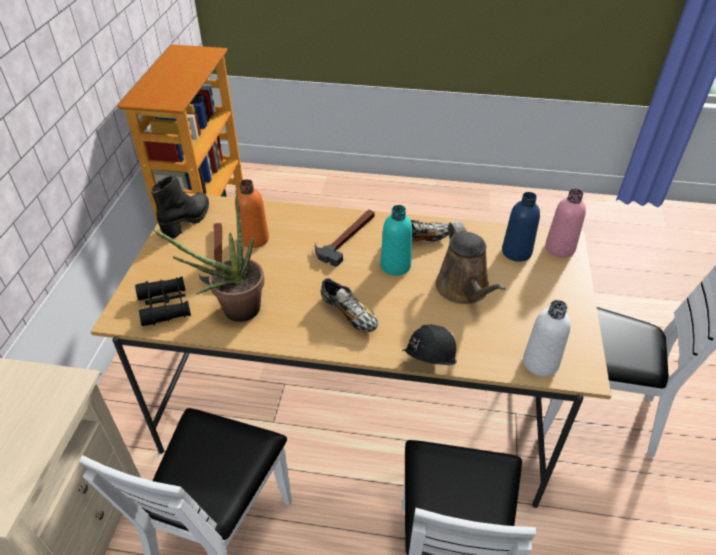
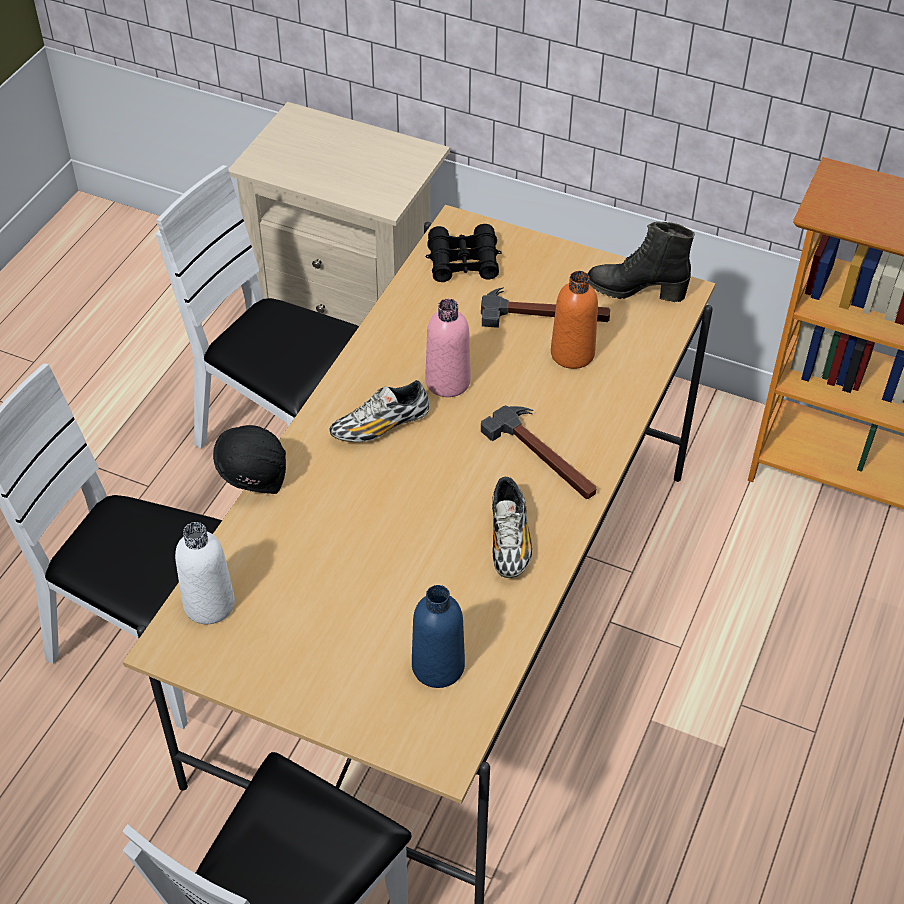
camera: 105 degrees right, 5 degrees up
(187, 221) = (636, 290): black boot -> black boot turned 150 degrees clockwise
(234, 312) = (428, 320): potted plant -> none
(395, 265) = (460, 498): turquoise bottle -> none
(464, 289) = (379, 566): brown watering can -> none
(559, 248) = (426, 735): pink bottle -> pink bottle (448, 382)

